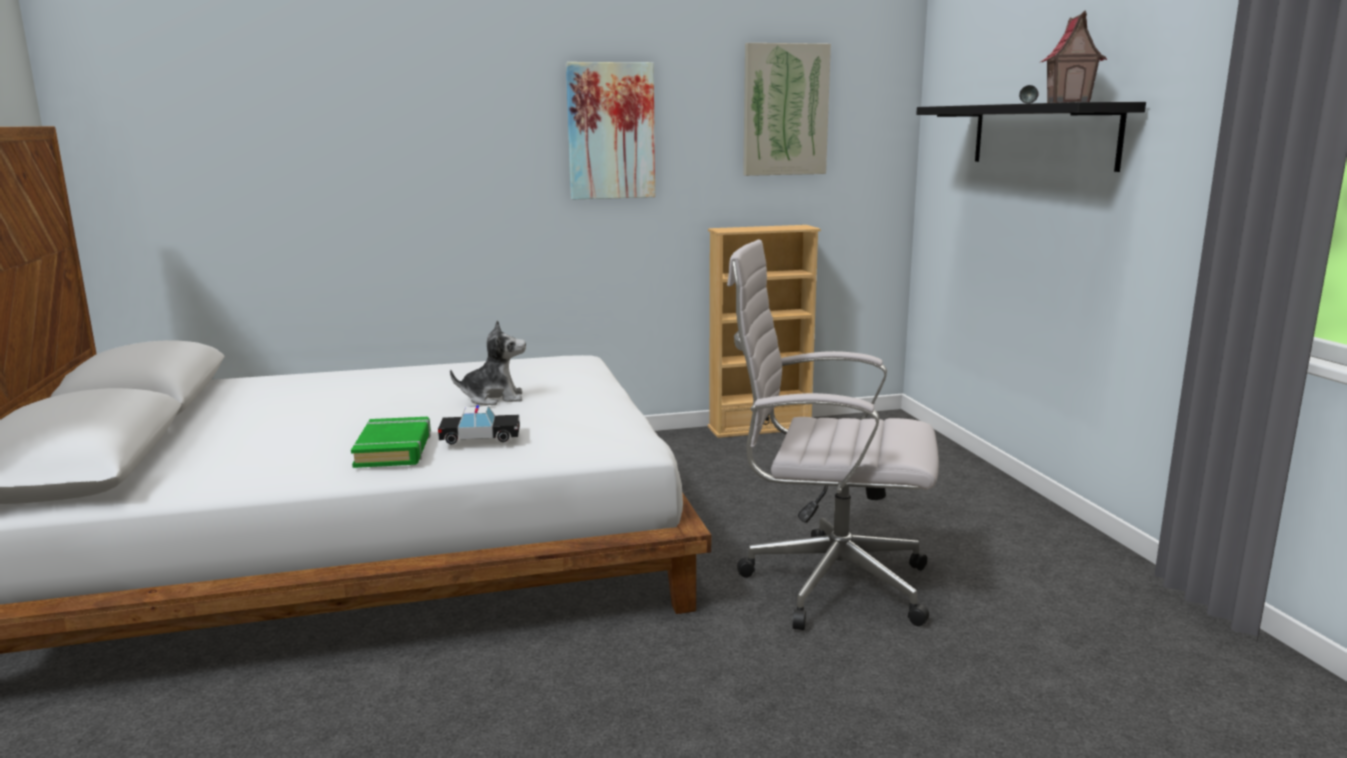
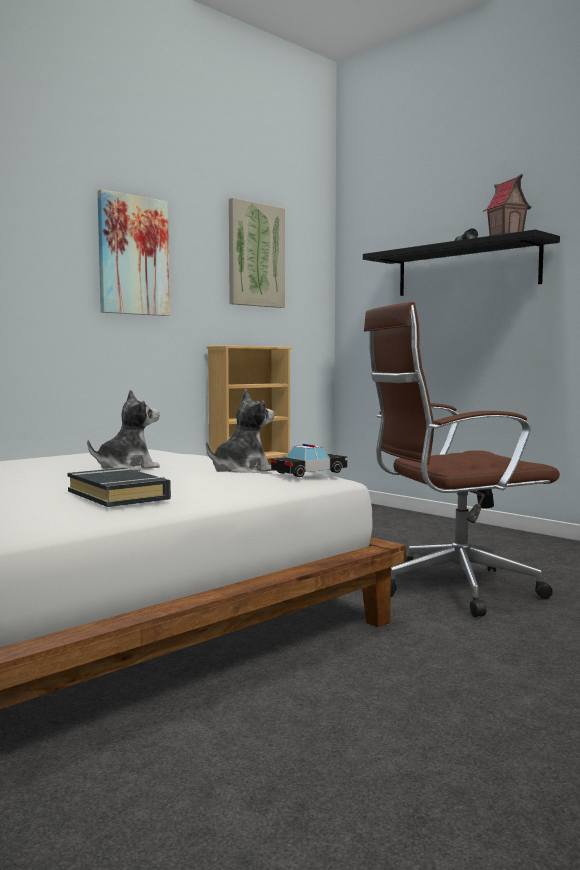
camera: 30 degrees left, 10 degrees down
(394, 449) = (118, 495): green book -> black book
(480, 437) = (191, 480): toy car -> toy car (309, 472)
(570, 423) = (241, 471): none -> plush toy
(827, 584) = (451, 589): white office chair -> brown office chair

